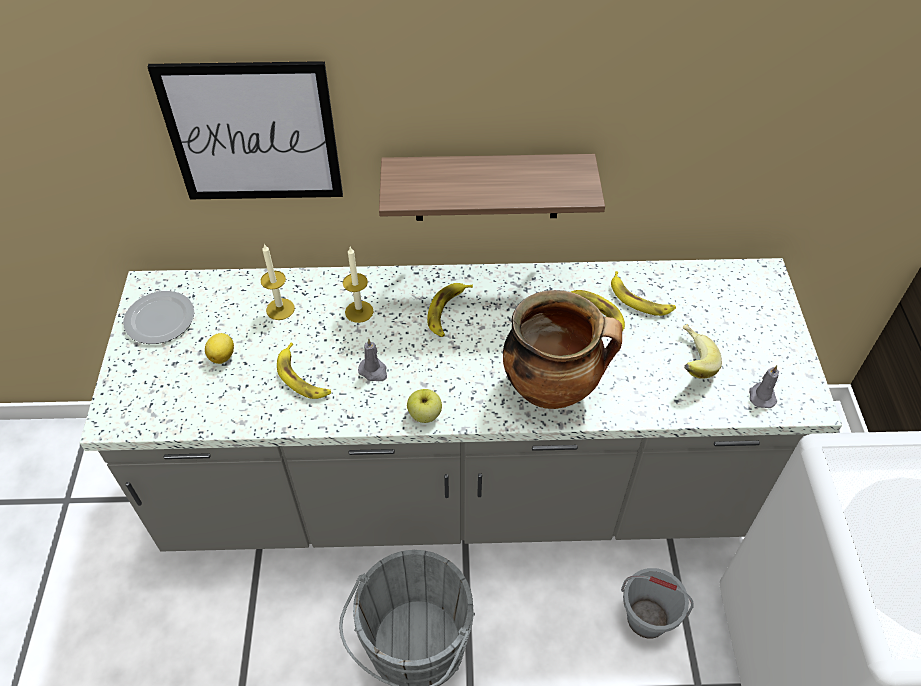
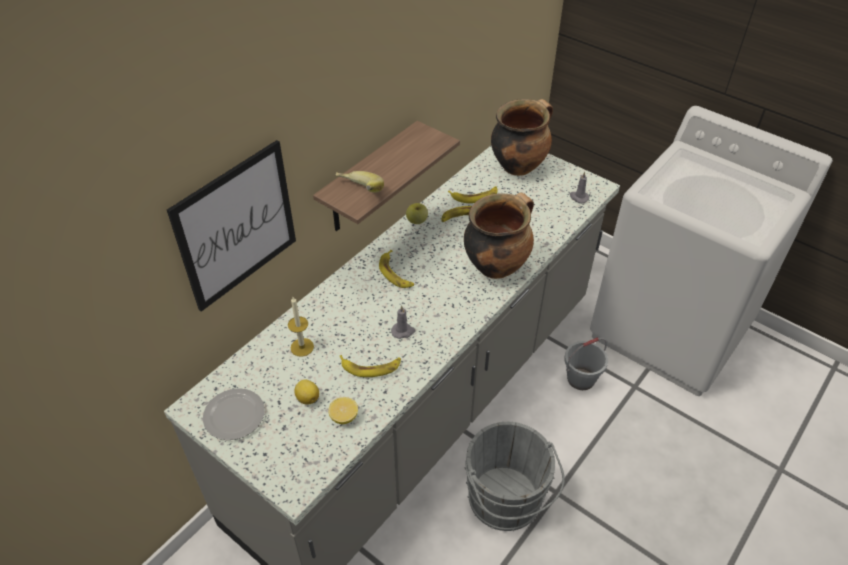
camera: 50 degrees left, 5 degrees down
(223, 399) = (344, 417): none -> lemon
(359, 311) = (349, 311): candle -> none
(425, 415) = (459, 328): apple -> apple (417, 221)
(689, 362) = (533, 207): banana -> banana (358, 193)
(742, 305) = (518, 165): none -> cooking pot

